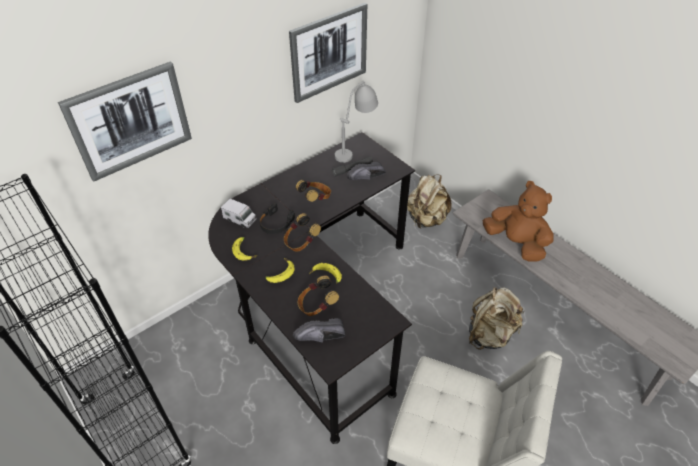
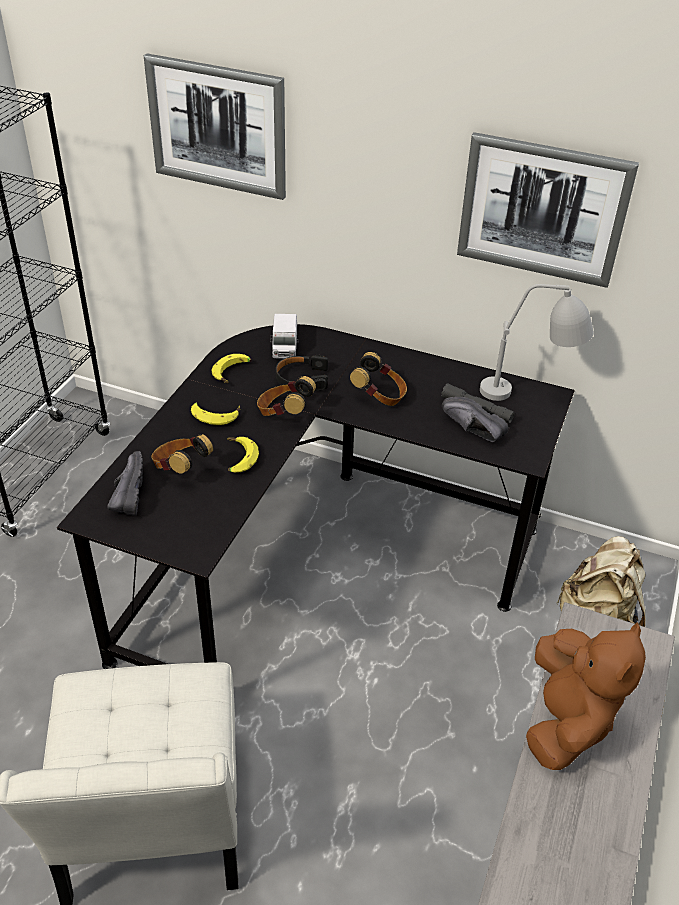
camera: 60 degrees right, 5 degrees down
(321, 338) = (127, 493): black shoe -> black shoe turned 45 degrees clockwise
(490, 334) = (413, 806): beige backpack -> none

